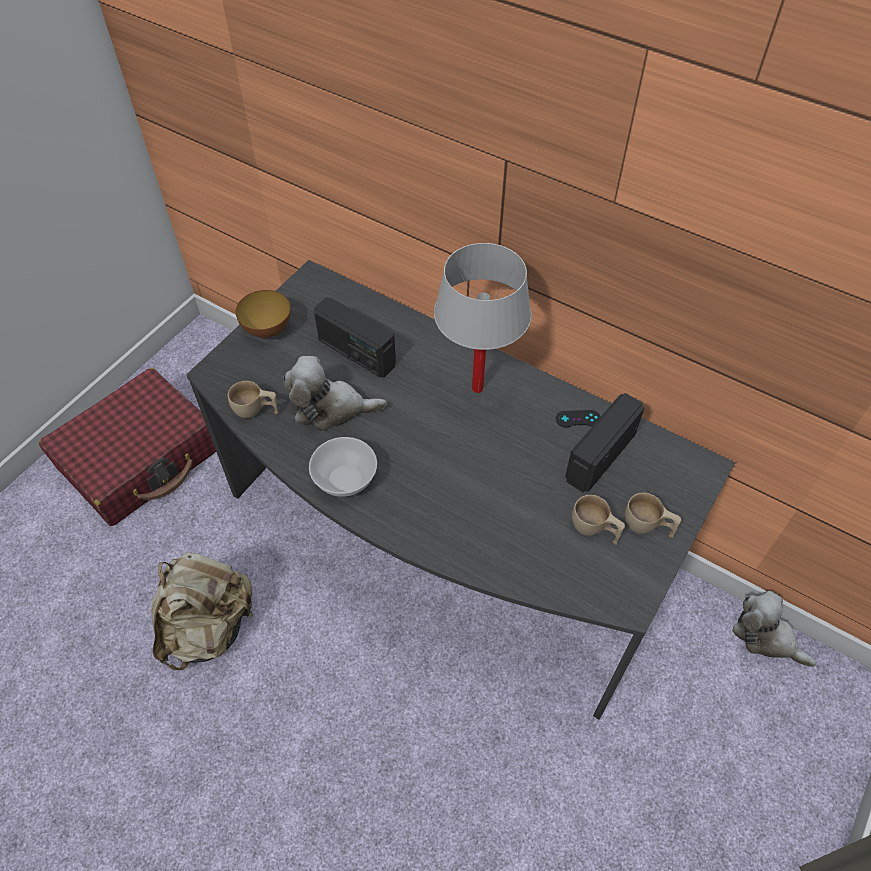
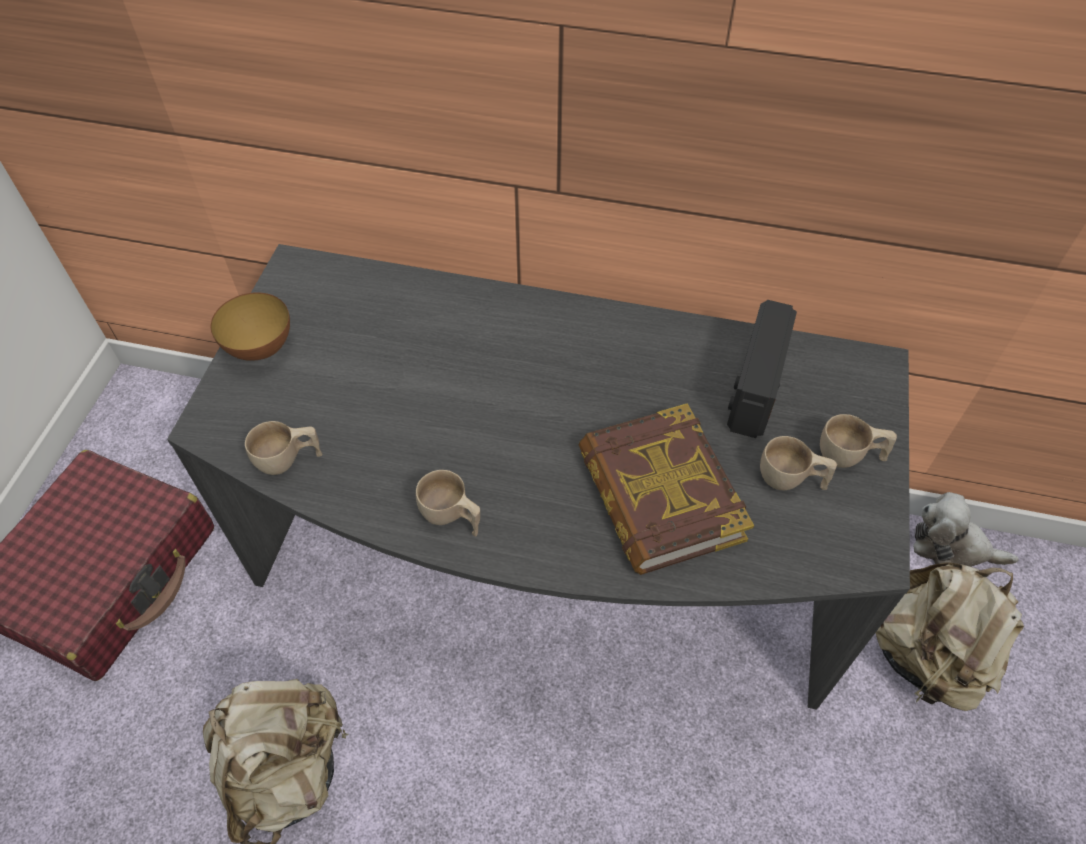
camera: 20 degrees left, 0 degrees up
(331, 408) = (391, 427): plush toy -> none
(345, 481) = (451, 517): bowl -> beige cup
(356, 353) = (394, 346): radio -> none
(477, 388) = (569, 347): white table lamp -> none
(493, 511) = (659, 496): none -> book
(578, 419) = (708, 350): black game controller -> none
(704, 711) = (925, 656): none -> beige backpack

